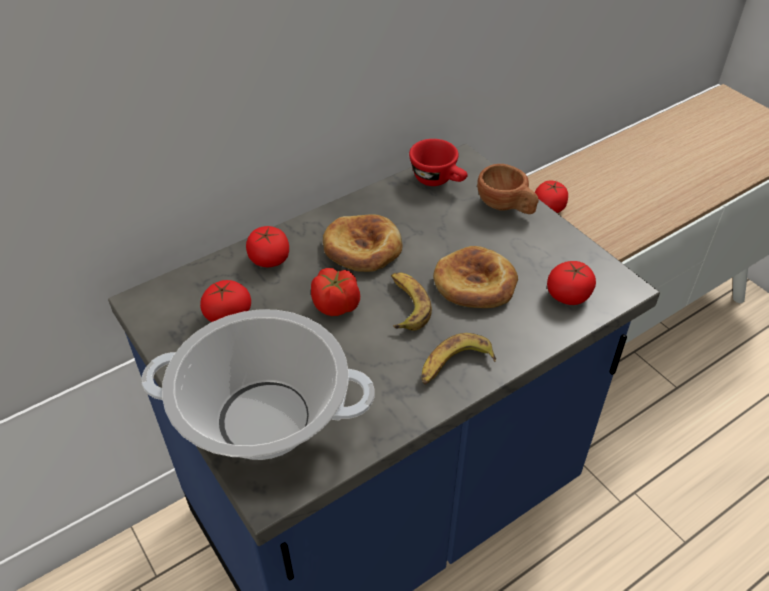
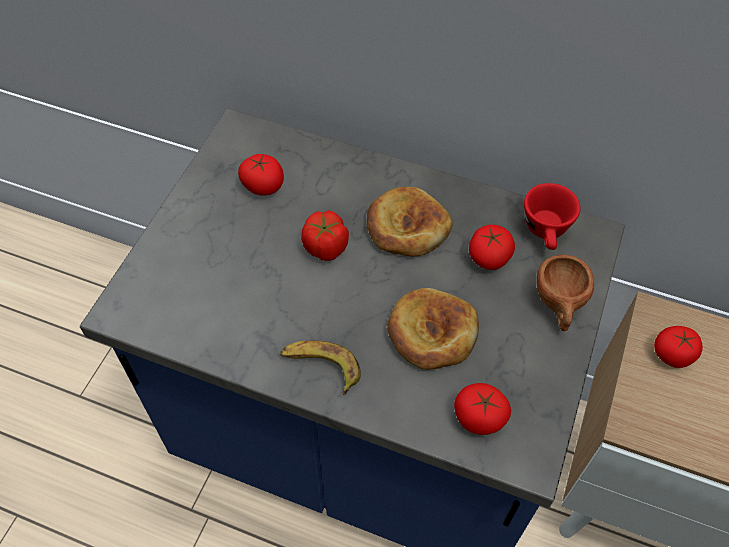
camera: 55 degrees right, 10 degrees up
(264, 420) = (178, 270): cooking pot -> none
(269, 259) = (341, 173): tomato -> tomato (488, 257)
(406, 305) = (363, 295): banana -> none

